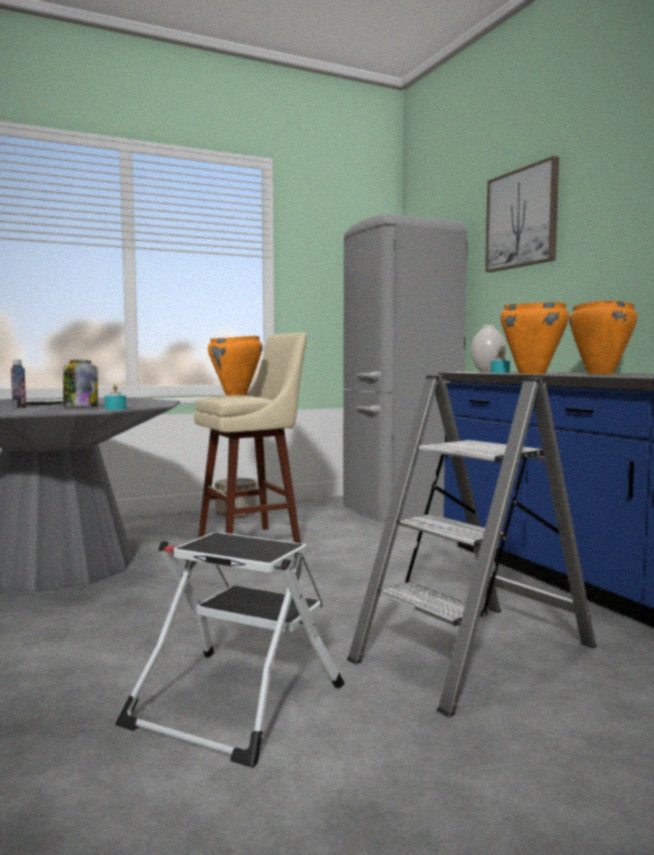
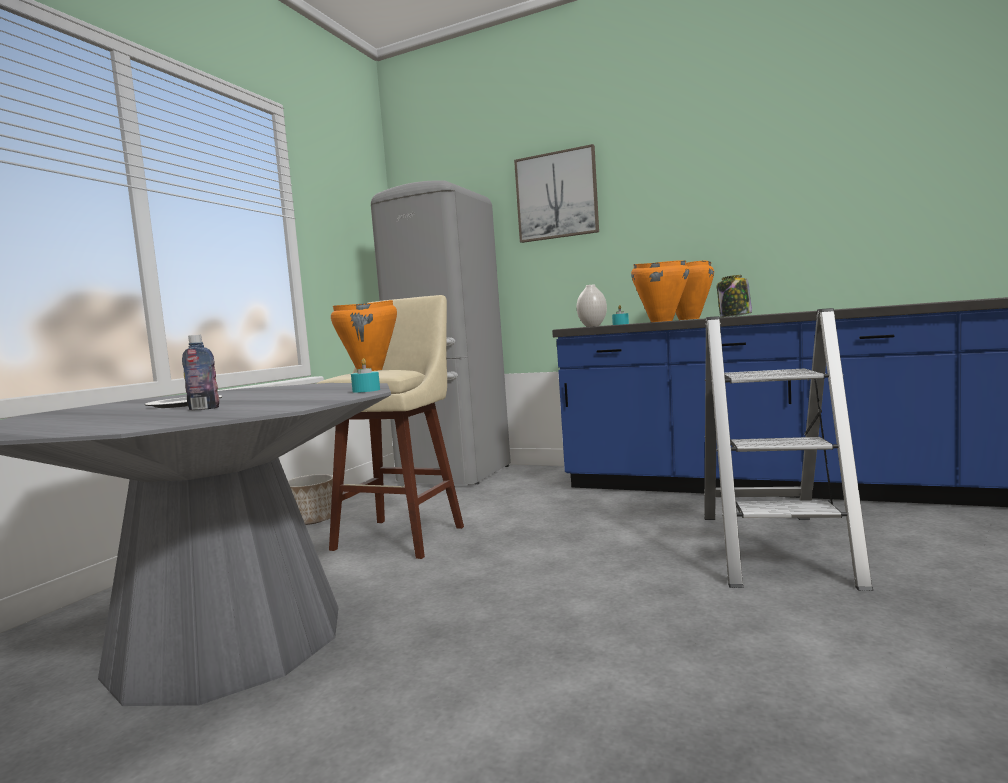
camera: 40 degrees left, 0 degrees up
(80, 408) = (307, 396): jar -> jar (734, 316)
(235, 699) = (755, 653): step ladder -> none

